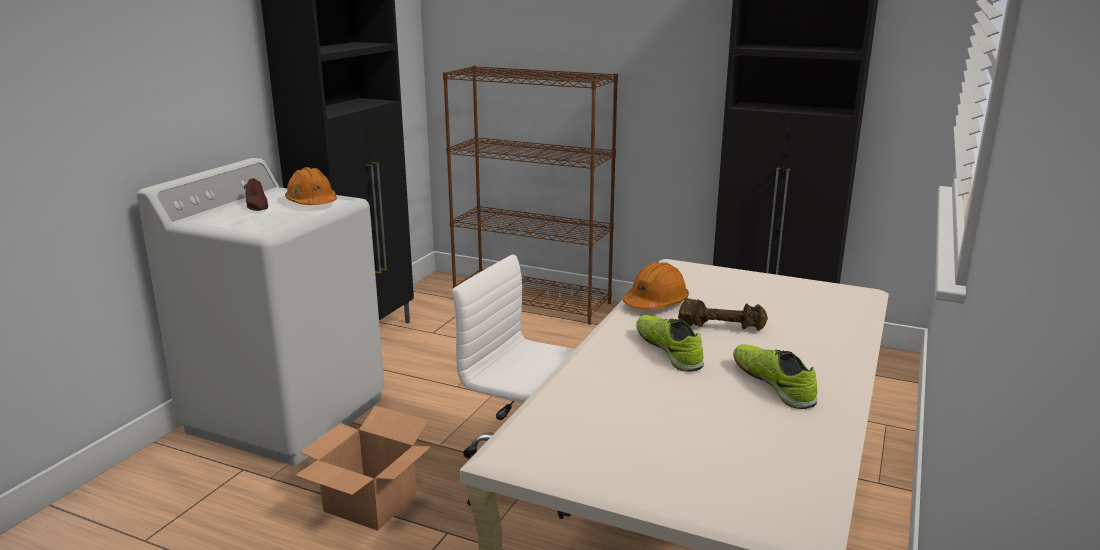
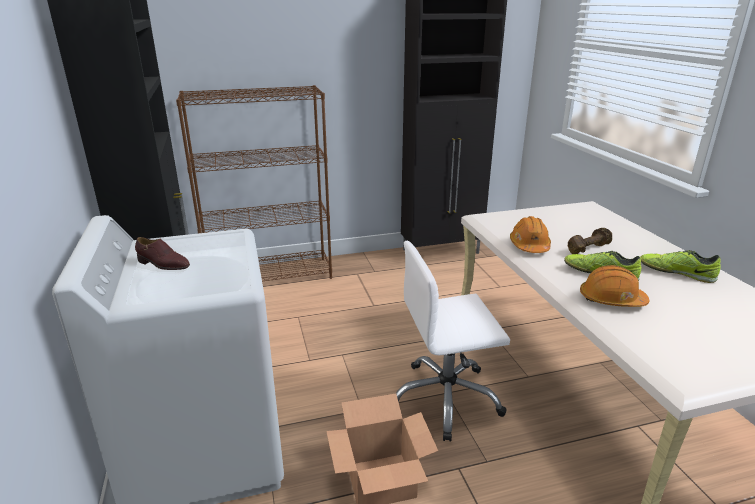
camera: 40 degrees left, 5 degrees up
(312, 203) = (212, 245): orange hard hat -> orange hard hat (611, 300)

